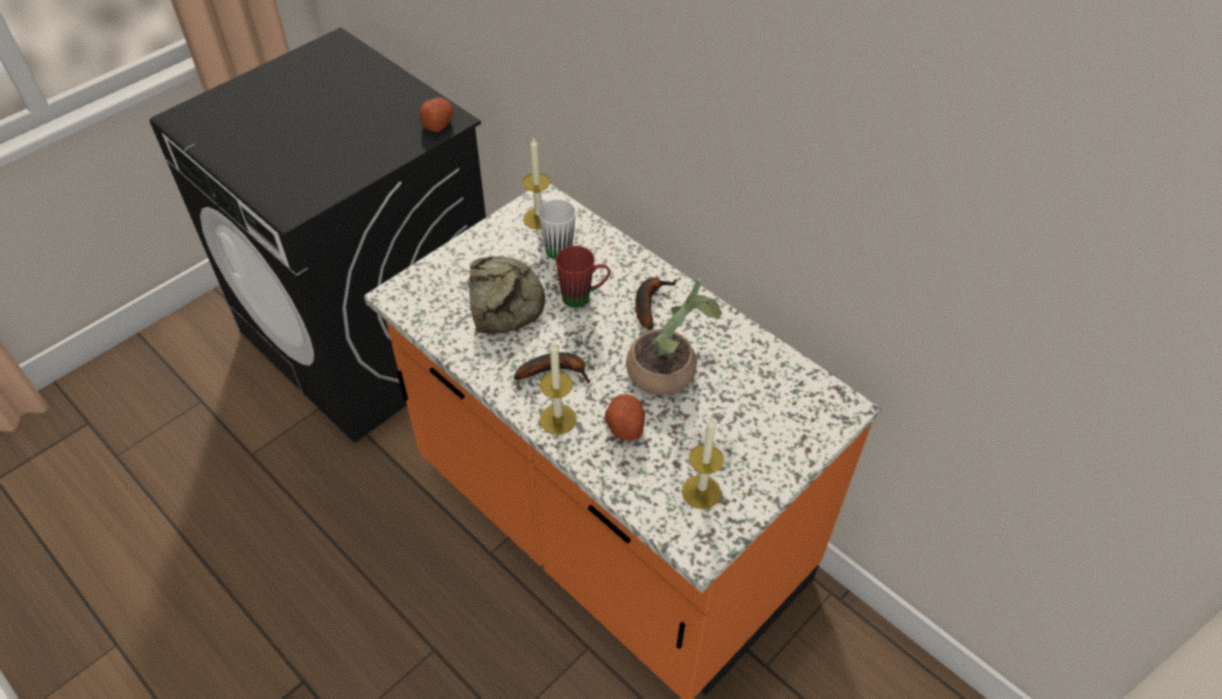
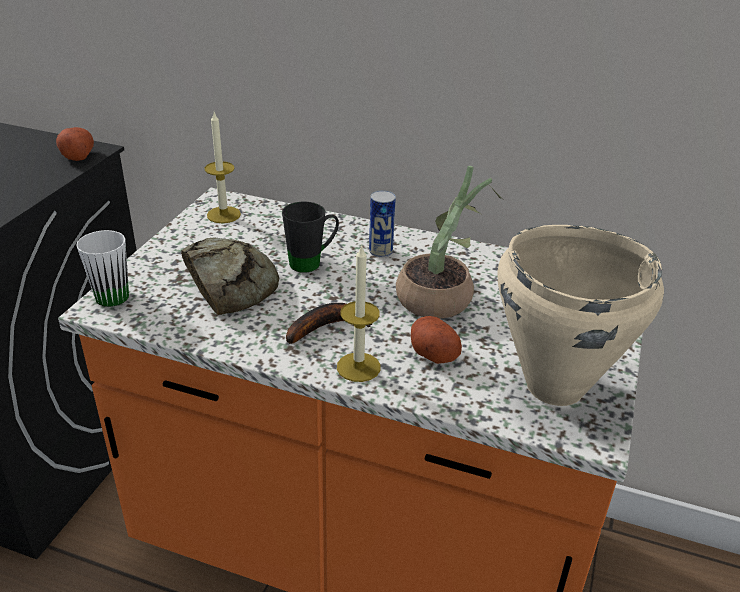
camera: 25 degrees left, 15 degrees down
(559, 245) = (259, 229): white mug -> white mug (111, 292)
(583, 297) = (312, 262): red mug -> black mug
(649, 303) = (380, 251): banana -> can
(701, 492) = (553, 385): candle -> beige cooking pot

